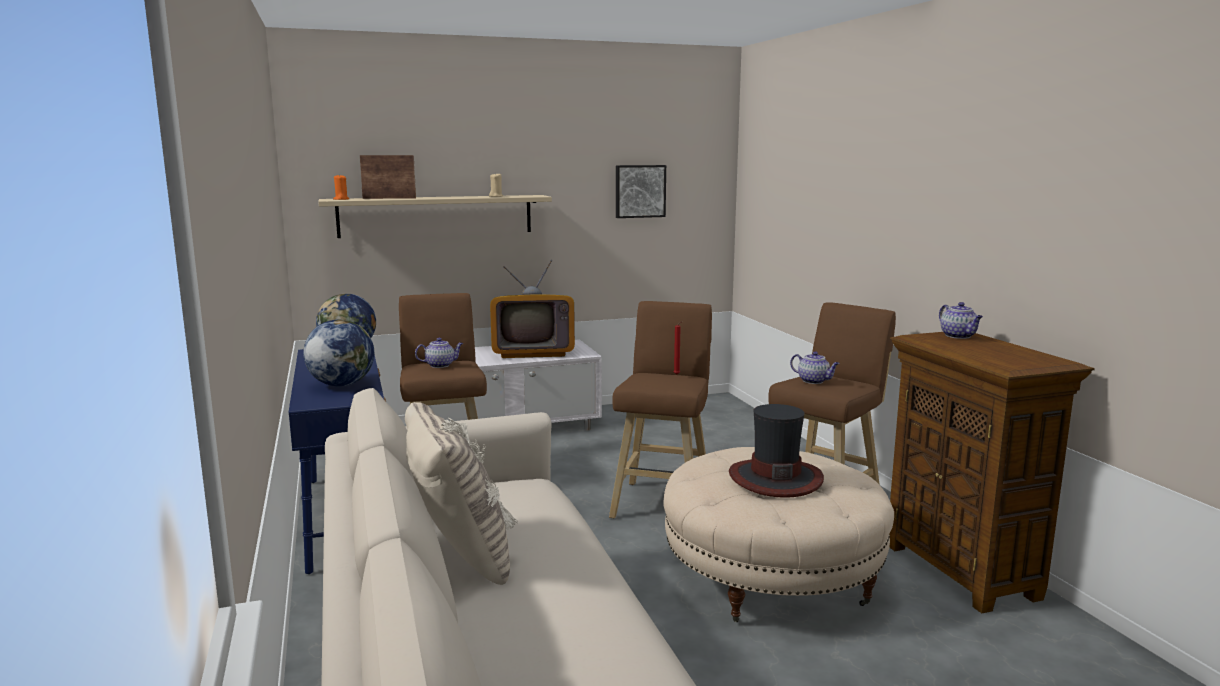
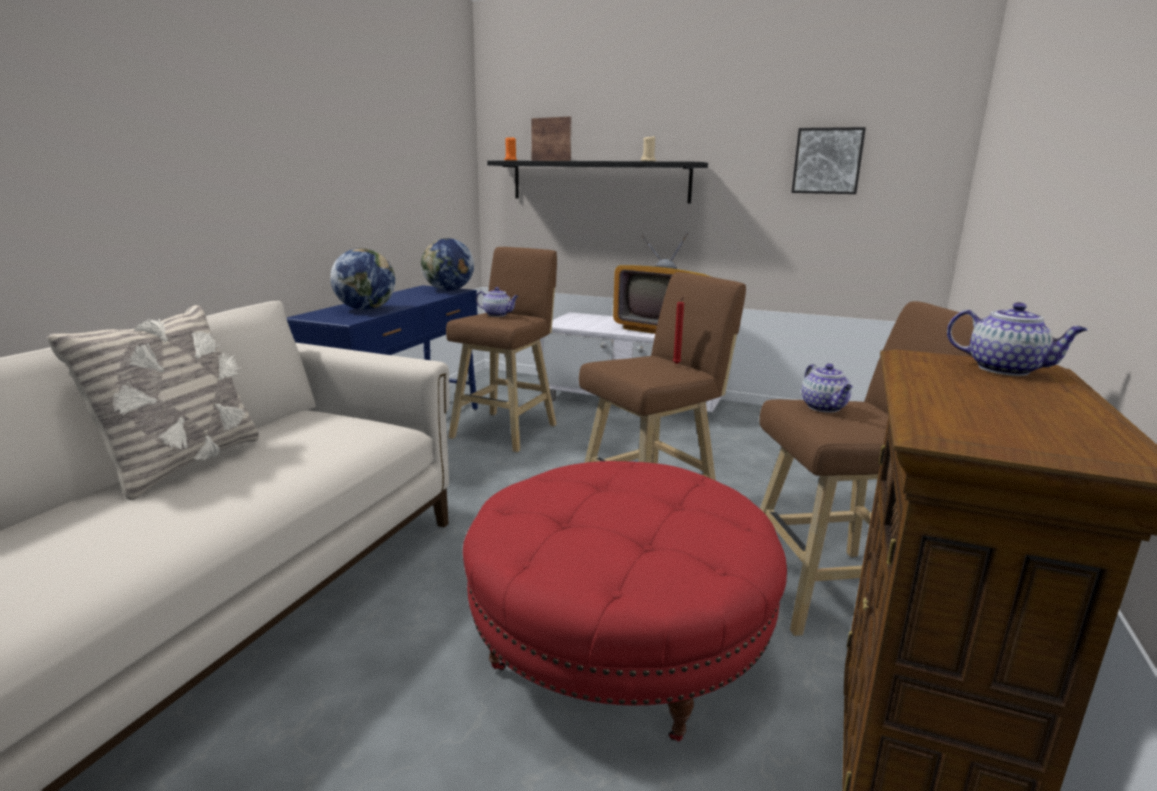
camera: 40 degrees right, 5 degrees up
(436, 215) = (599, 181): beige shelf -> black shelf
(771, 580) = (618, 644): beige ottoman -> red ottoman
(775, 478) = (609, 510): hat -> none
(959, 336) = (1006, 369): teapot -> teapot turned 75 degrees counterclockwise

